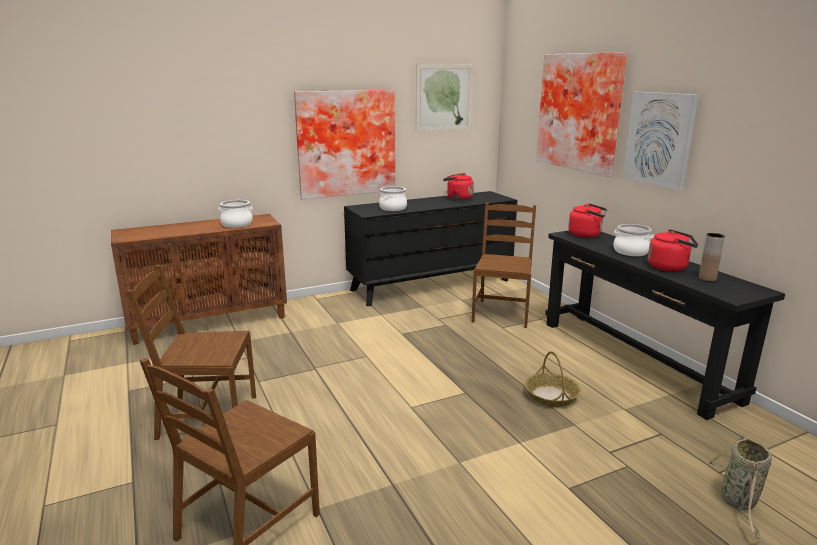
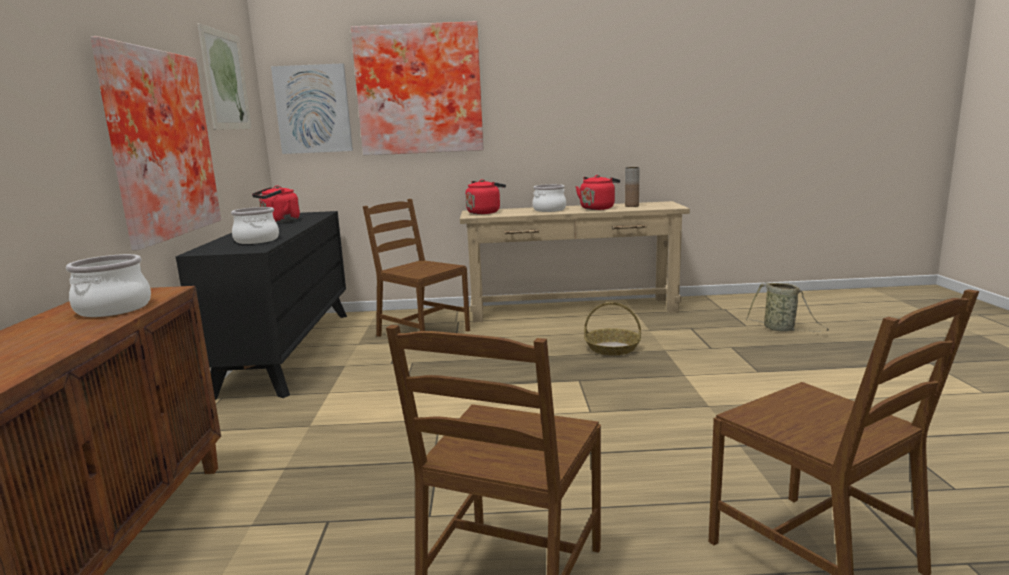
camera: 65 degrees left, 5 degrees down
(634, 359) = (572, 310): black console table -> beige console table
(659, 139) = (530, 103): picture -> picture (313, 109)

